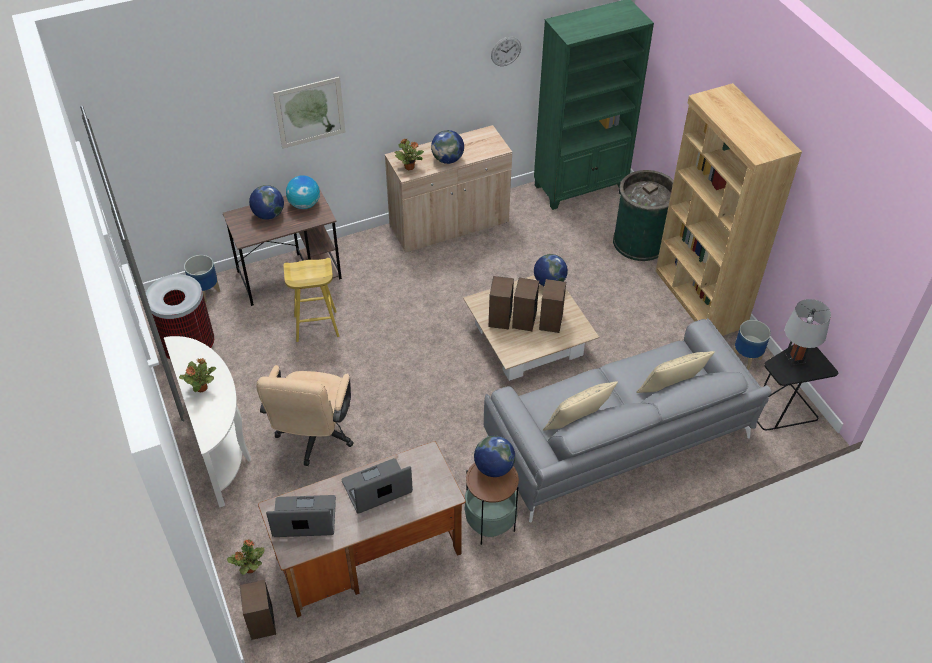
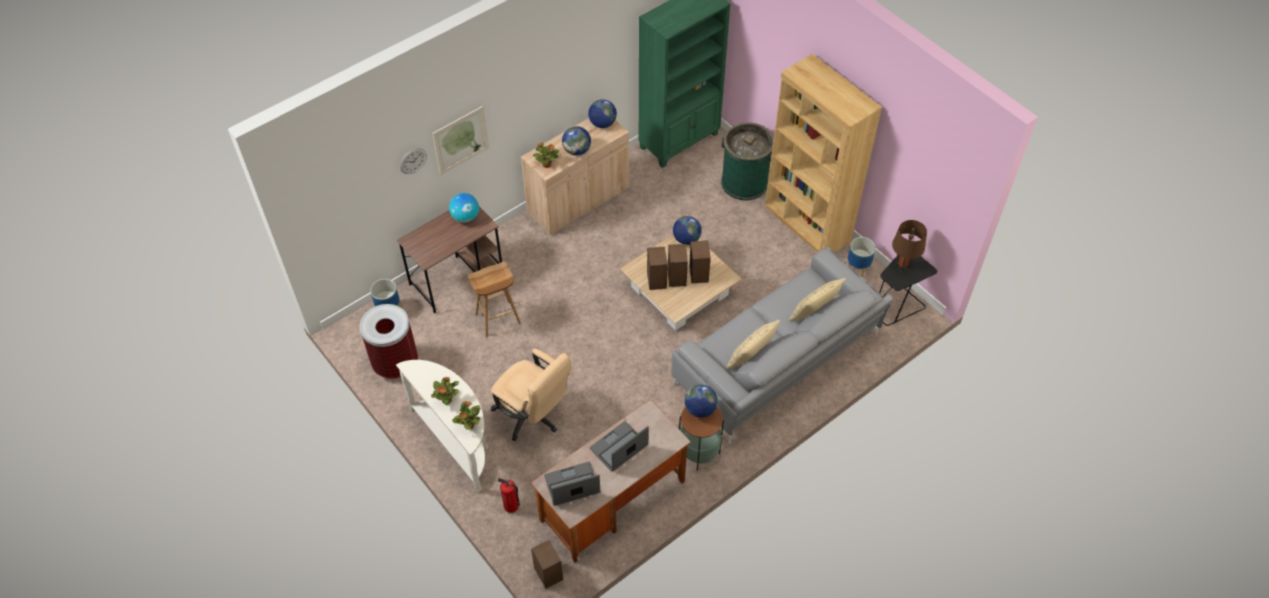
camera: 15 degrees left, 5 degrees up
(250, 532) = (511, 506): none -> fire extinguisher
(250, 568) = (522, 534): potted plant -> potted plant (469, 425)
(268, 215) = (438, 233): globe -> globe (602, 123)
(314, 438) = (533, 416): beige office chair -> beige office chair turned 45 degrees counterclockwise
(316, 326) = (497, 319): yellow stool -> brown stool
(506, 51) = (609, 49): wall clock -> wall clock (413, 161)
(795, 358) = (902, 266): grey table lamp -> brown table lamp

